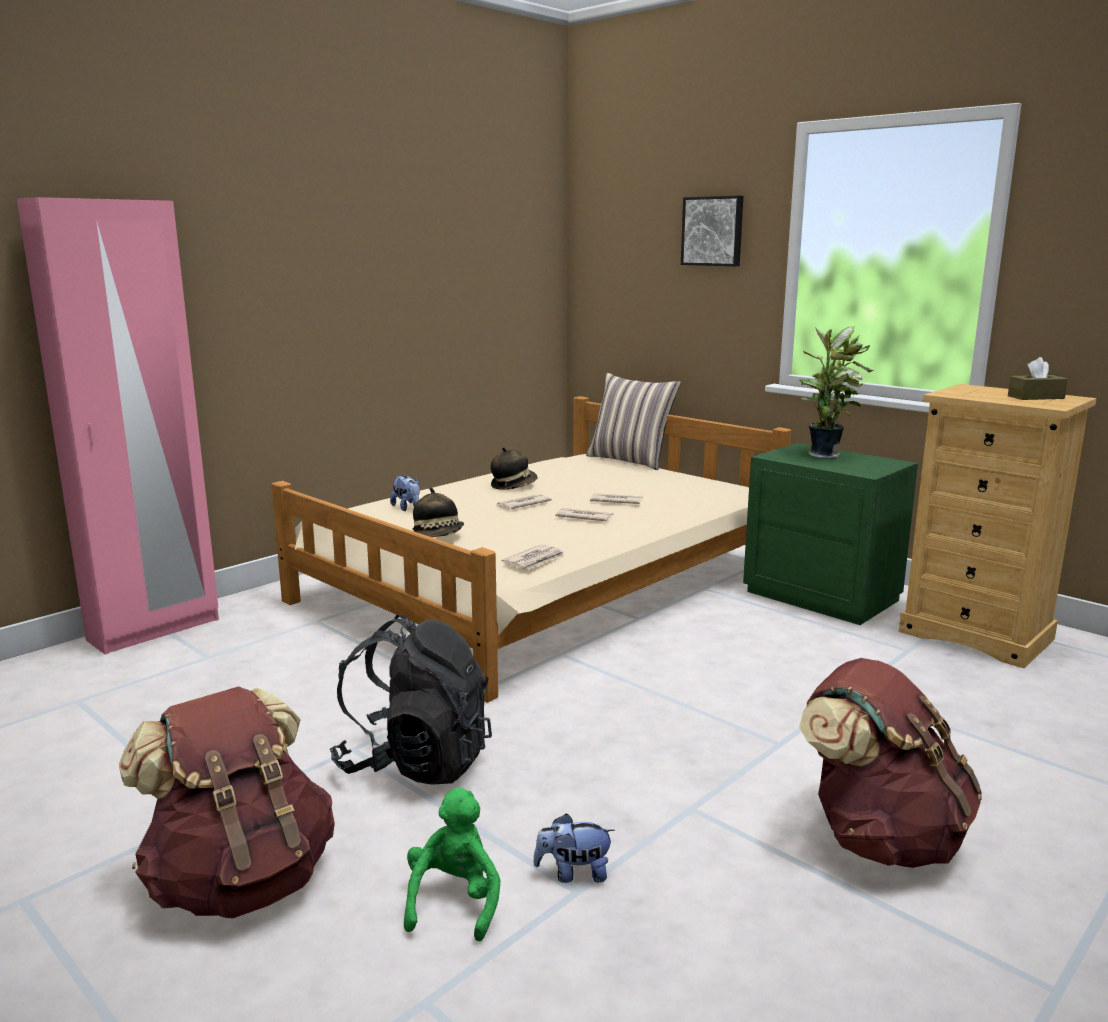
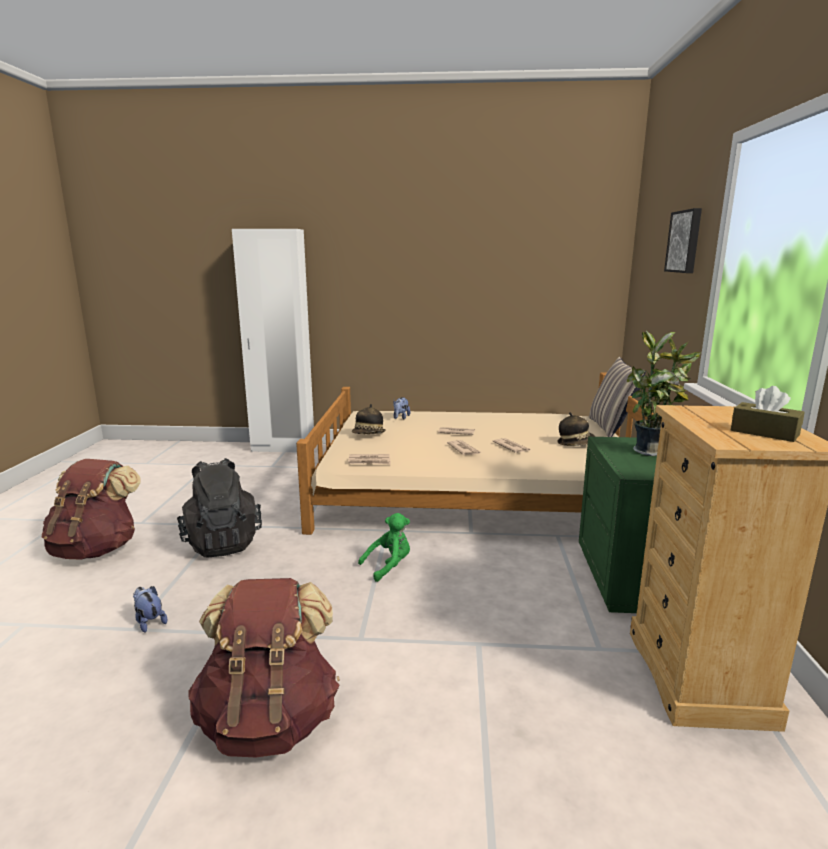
camera: 50 degrees right, 0 degrees up
(154, 630) = (283, 448): pink wardrobe -> white wardrobe
(454, 901) = (106, 600): green plush toy -> green plush toy (389, 566)
(513, 486) = (485, 422): hat -> hat (575, 444)

